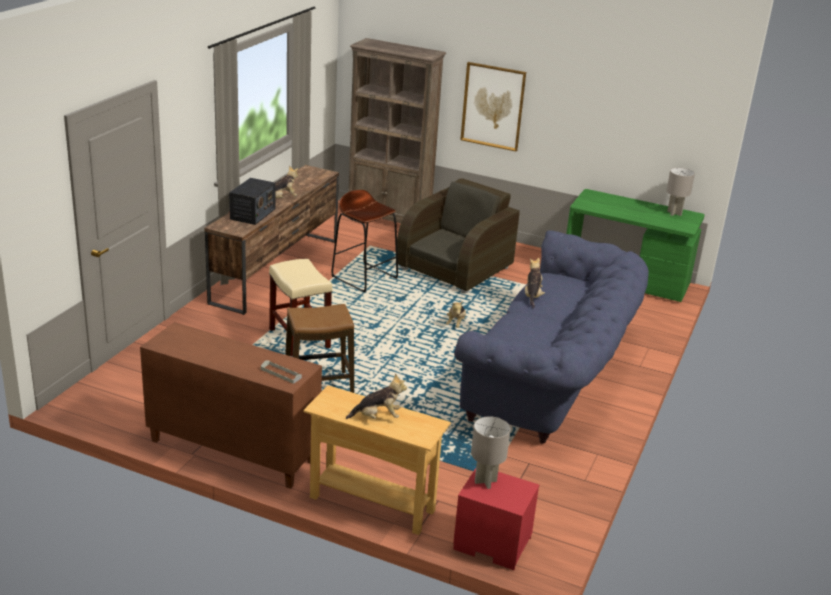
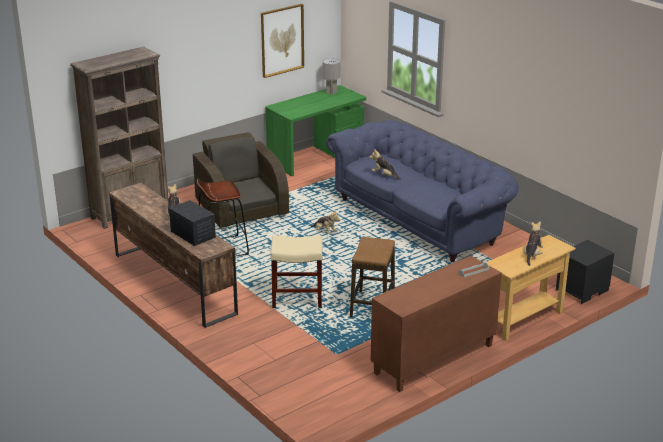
camera: 60 degrees left, 0 degrees up
(485, 482) = (577, 254): grey table lamp -> none
(491, 544) = (582, 291): red nightstand -> black nightstand
(493, 106) = (187, 75): picture -> picture (282, 40)

